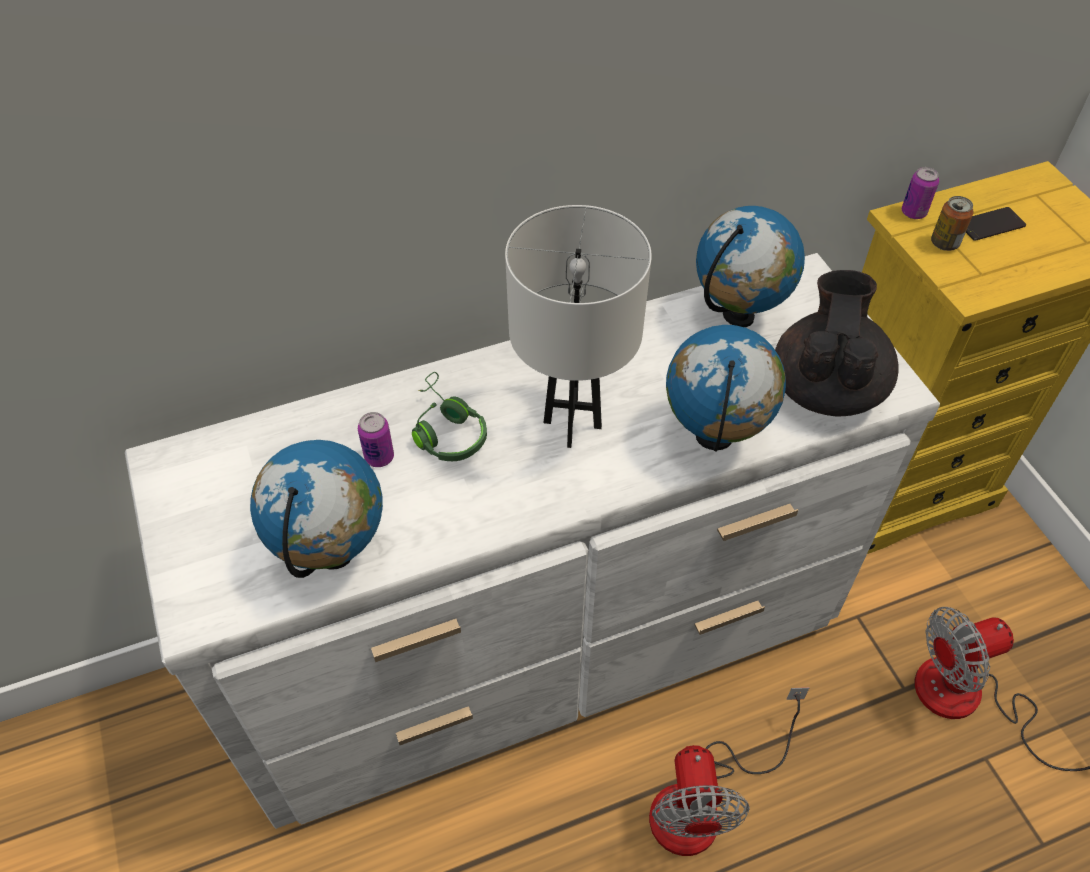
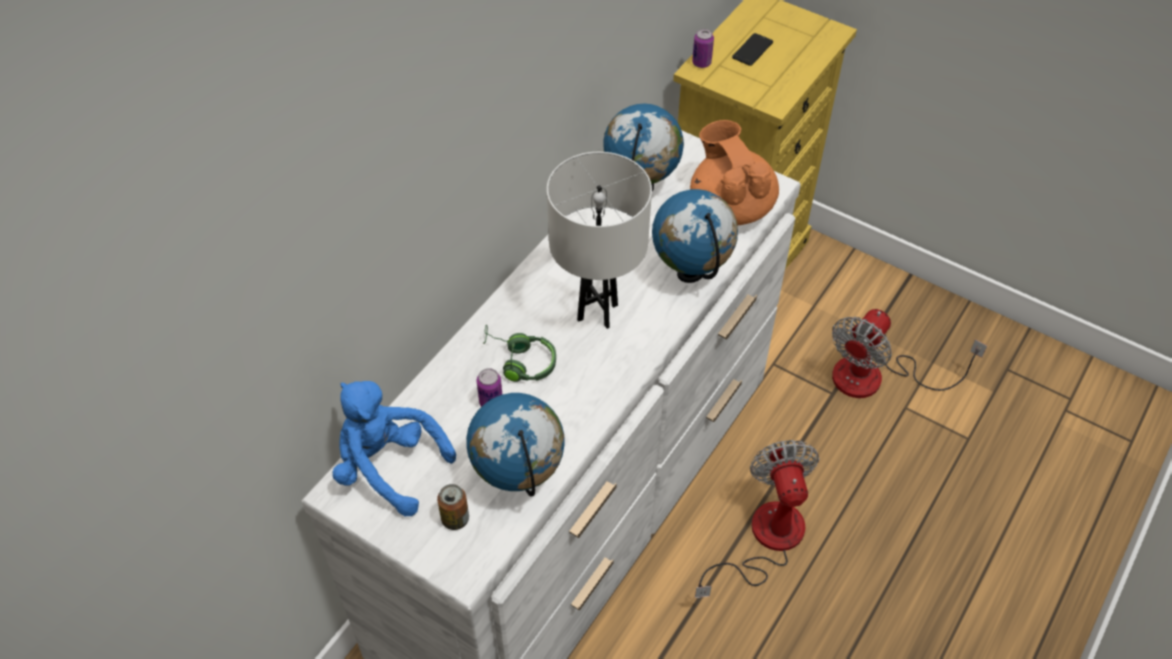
camera: 35 degrees left, 0 degrees up
(225, 464) = (388, 467): none -> blue plush toy
(703, 802) = (764, 540): fan -> fan turned 150 degrees counterclockwise
(826, 388) = (730, 207): black teapot -> orange teapot
(944, 243) = (735, 75): can -> can (455, 519)

